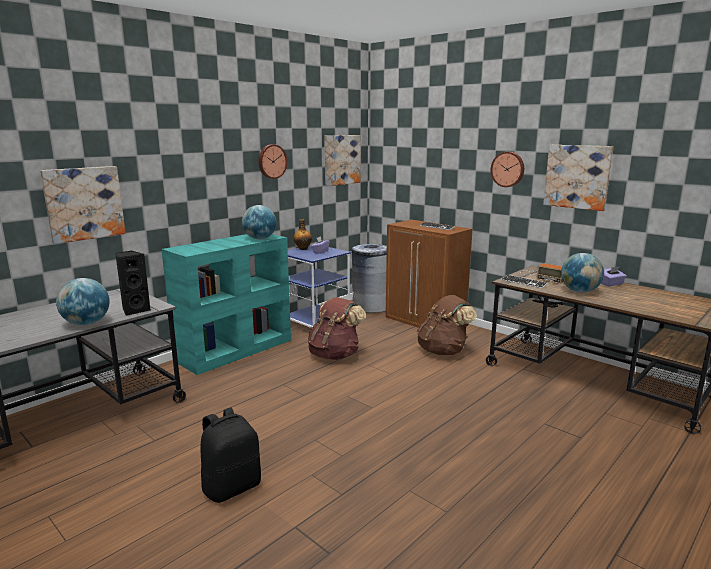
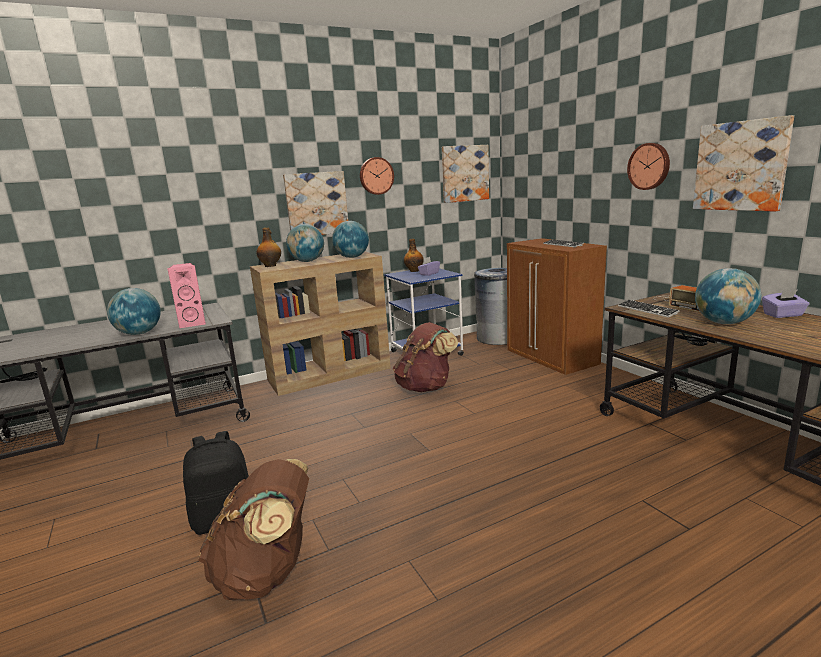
camera: 20 degrees right, 0 degrees up
(84, 203) = (167, 219): picture -> picture (316, 204)
(135, 310) = (193, 323): black speaker -> pink speaker
(186, 248) = (271, 266): none -> bottle
(219, 243) = (307, 261): none -> globe
(234, 350) = (329, 374): turquoise bookcase -> brown bookcase
(443, 351) = (554, 392): brown backpack -> brown backpack (267, 573)

